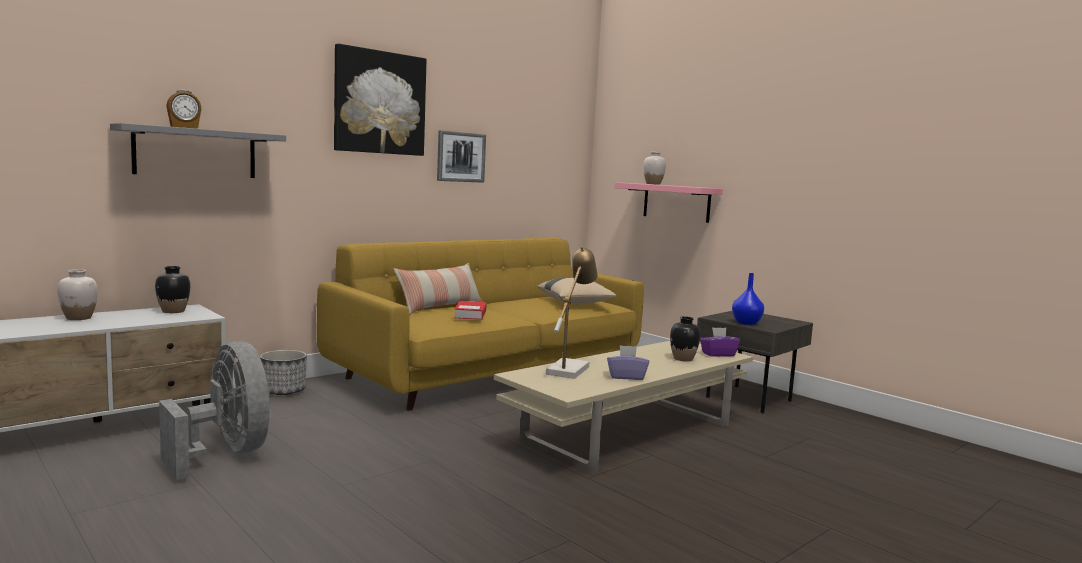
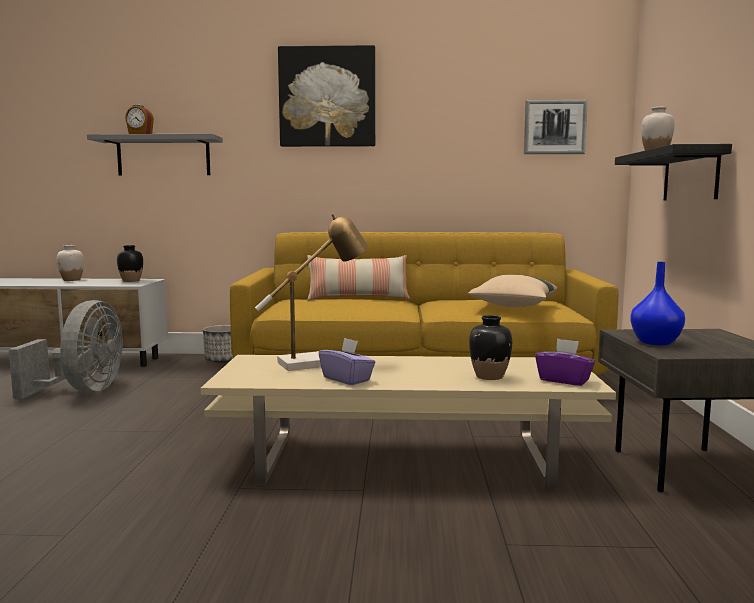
camera: 45 degrees right, 0 degrees up
(460, 157) = (426, 145): picture -> picture (554, 127)
(470, 314) = (352, 304): book -> none
(676, 202) = (690, 175): pink shelf -> black shelf

